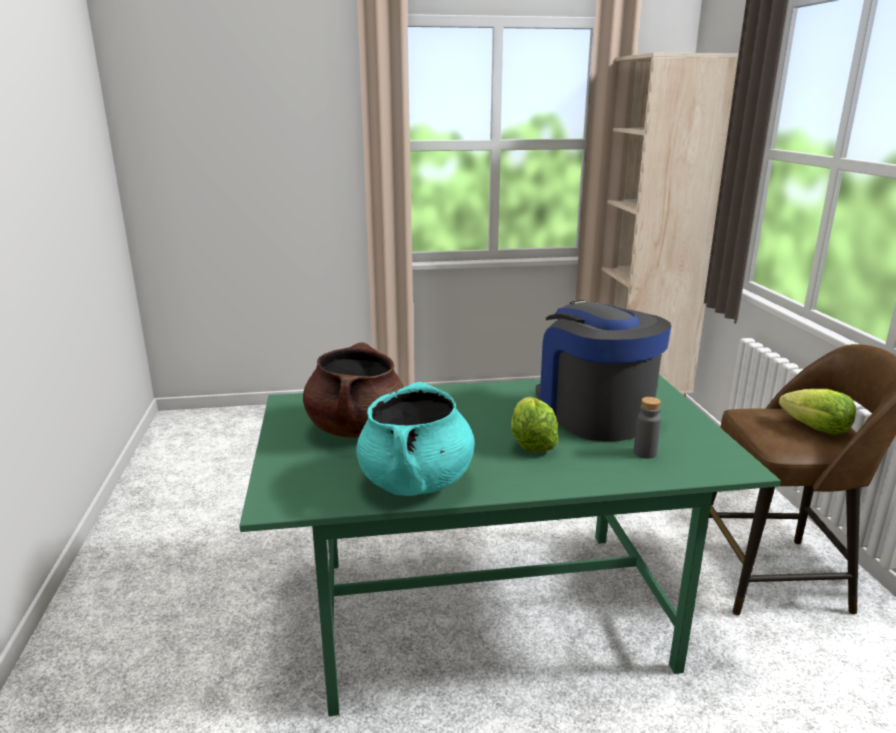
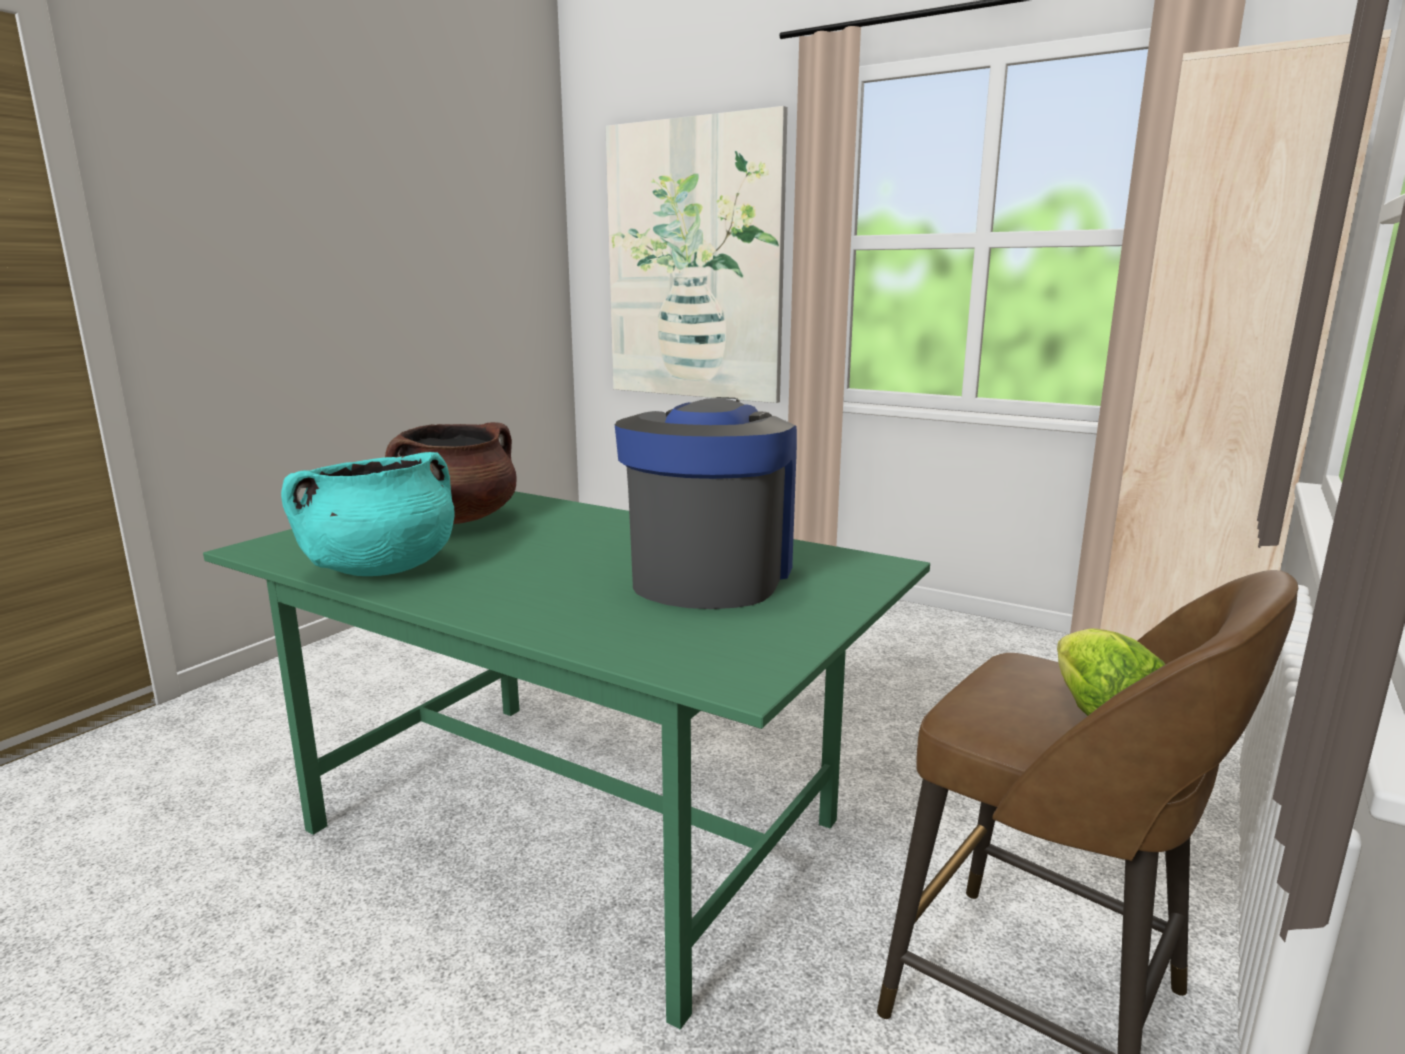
camera: 40 degrees right, 5 degrees down
(260, 161) = (693, 262): none -> picture
(531, 443) = (567, 576): lettuce -> none
(645, 453) = (660, 624): grey bottle -> none

